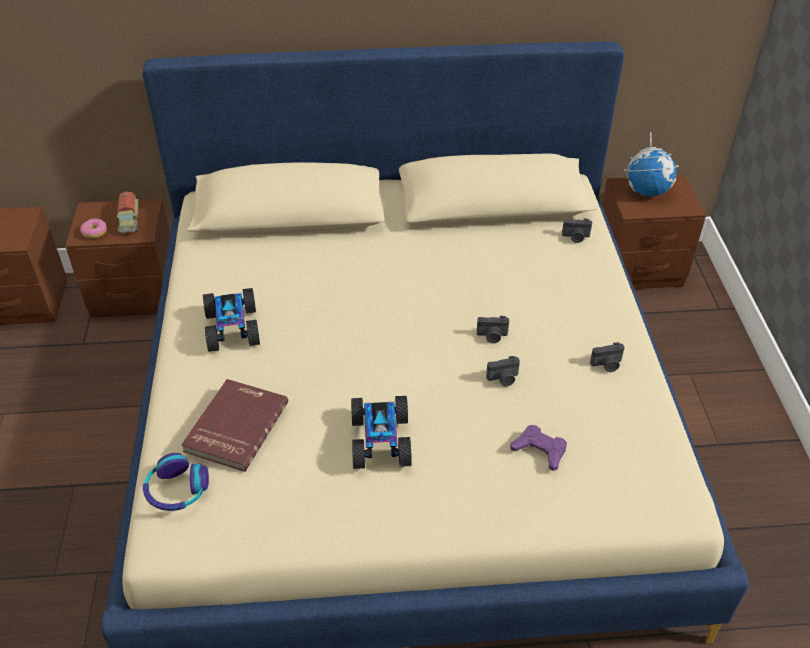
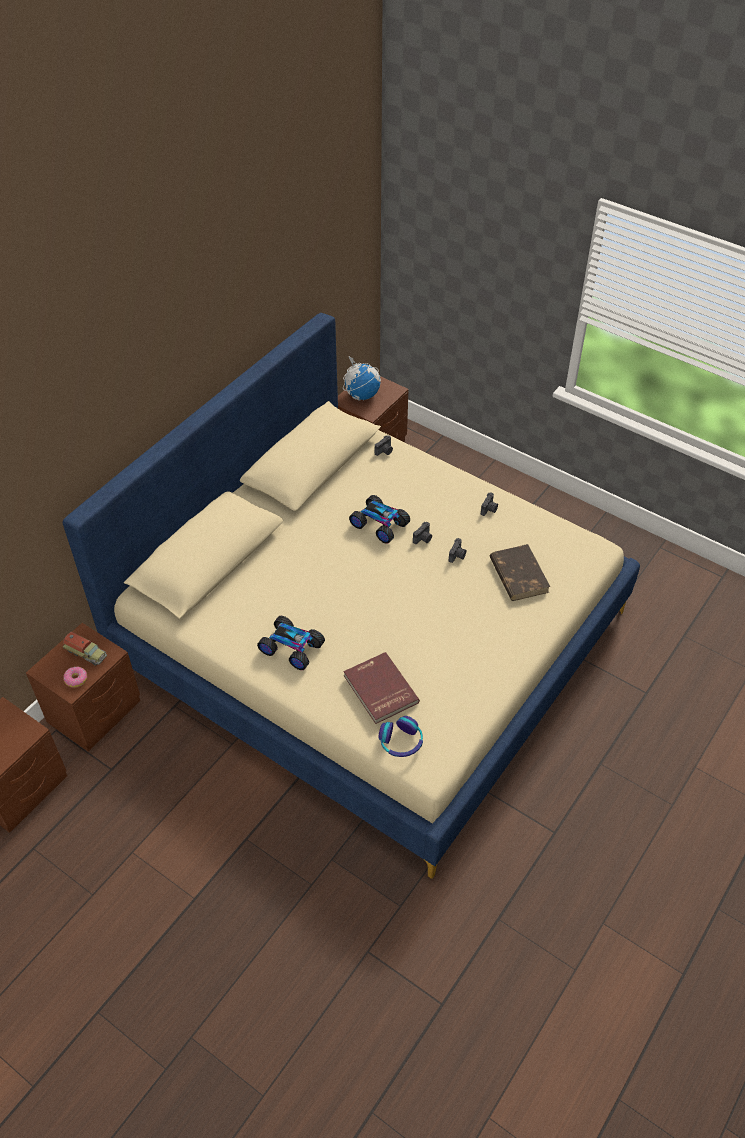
camera: 50 degrees left, 5 degrees up
(382, 440) = (451, 632): toy car -> toy car (380, 524)
(539, 450) = (518, 575): purple game controller -> brown book

